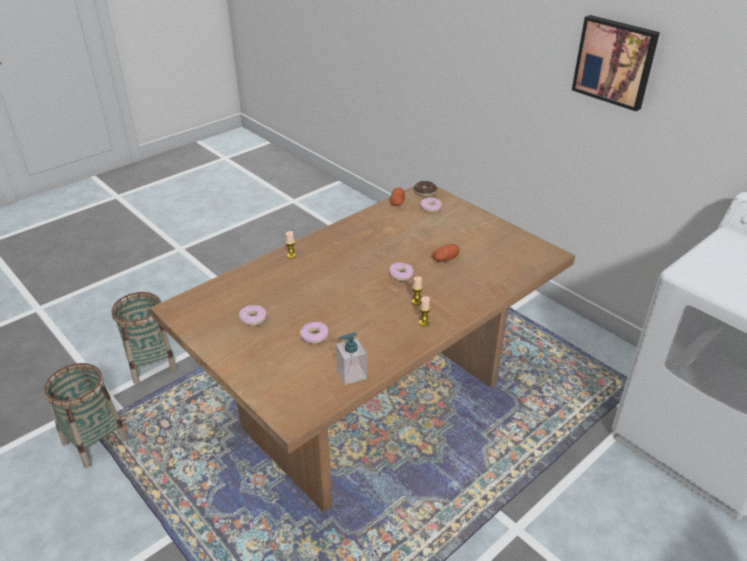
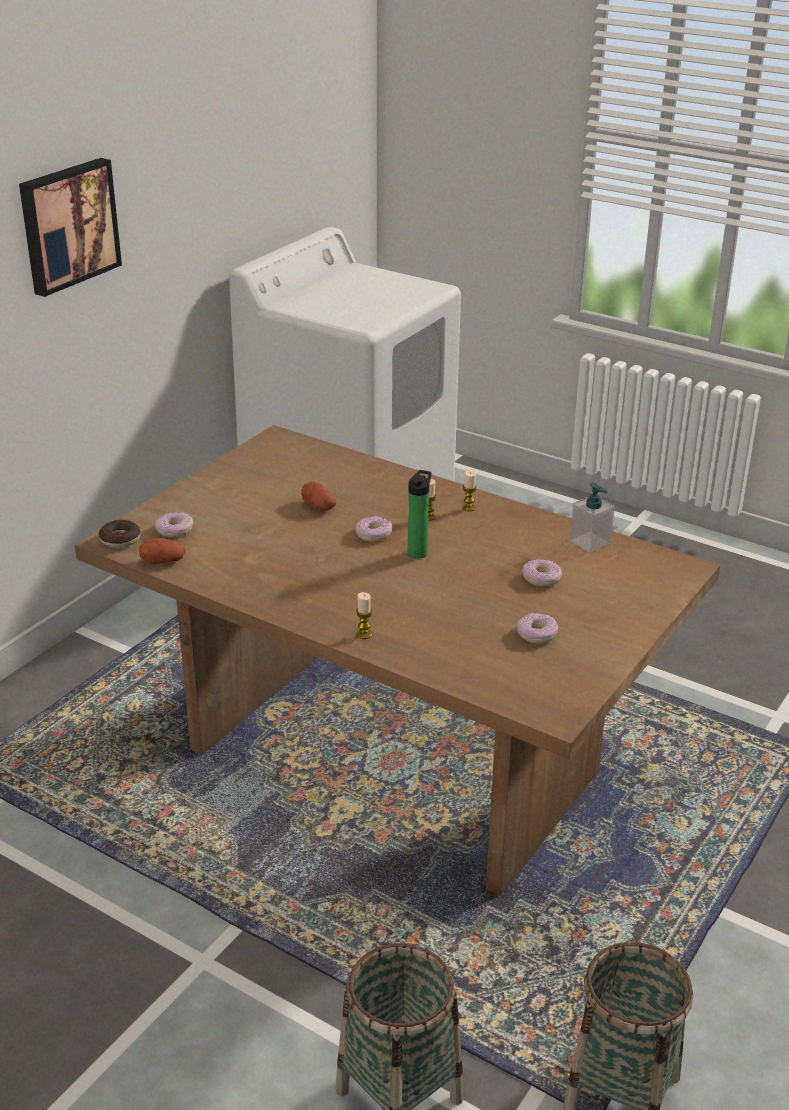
camera: 105 degrees left, 5 degrees down
(371, 289) = (418, 551): none -> bottle

